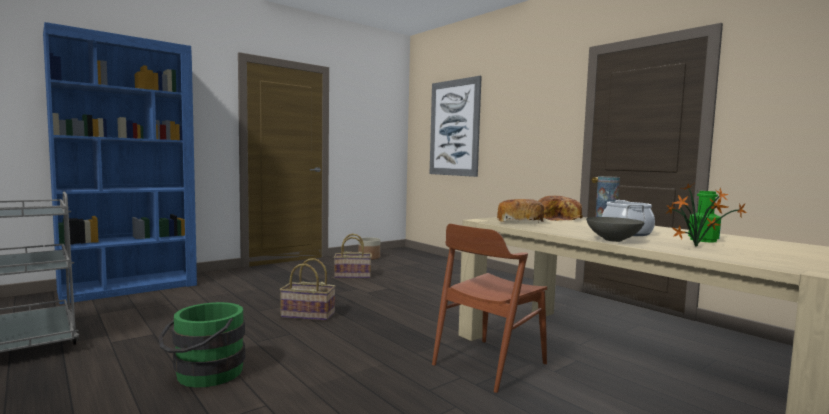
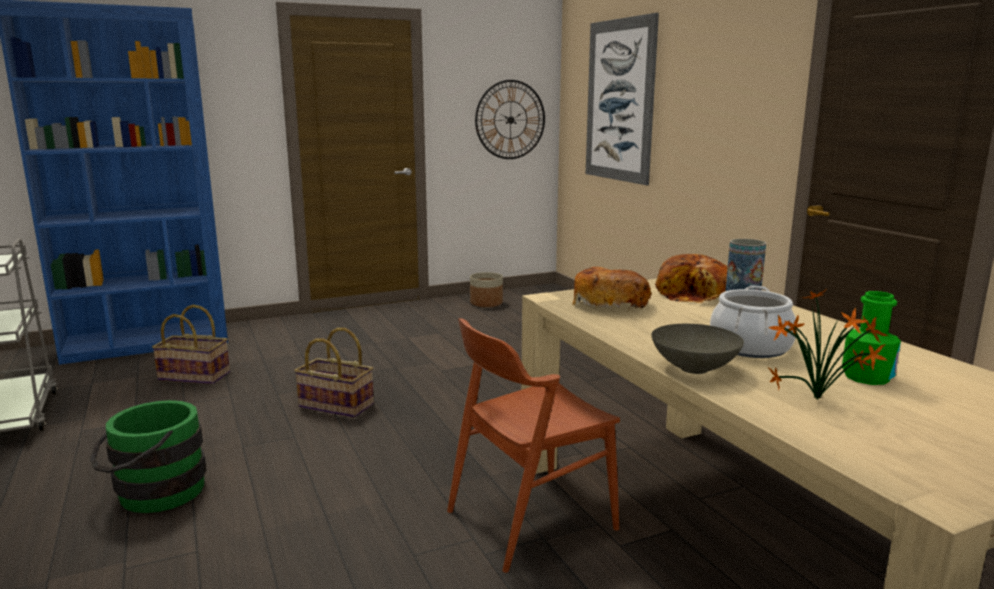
camera: 15 degrees right, 10 degrees up
(353, 275) = (441, 337): basket -> basket (195, 376)
(380, 140) = (510, 120): none -> wall clock

